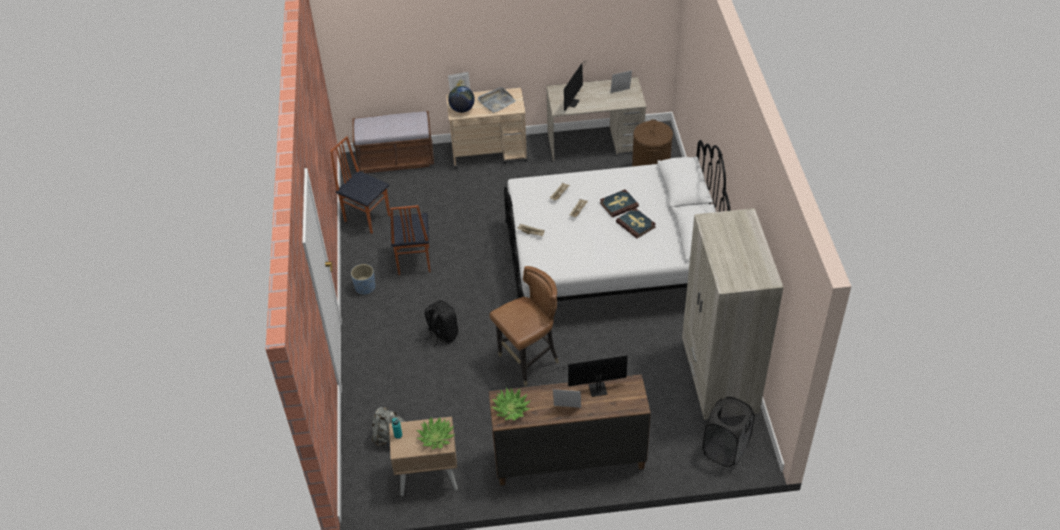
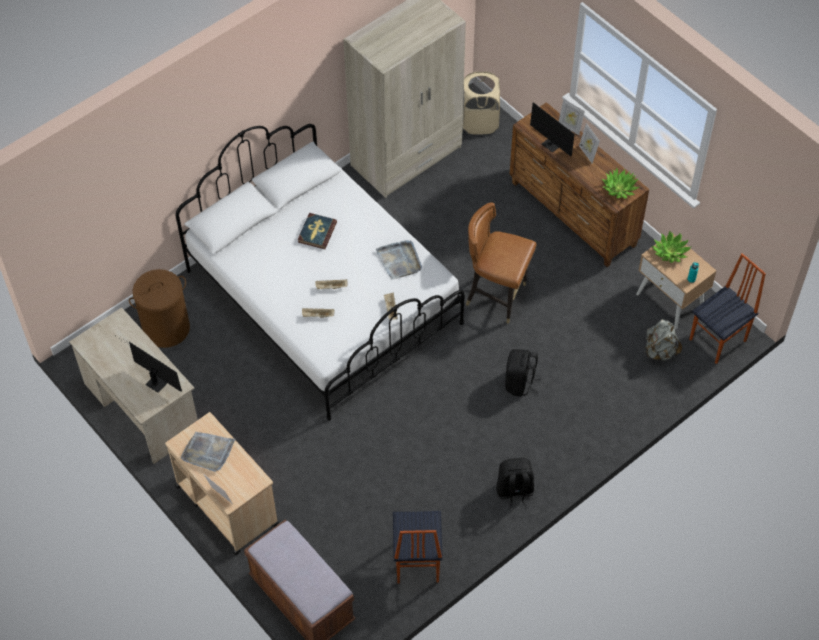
camera: 125 degrees left, 10 degrees up
(365, 287) = (514, 491): blue planter -> black backpack
(413, 261) = (446, 471): chair -> chair (719, 340)
(462, 109) = (245, 479): globe -> none
(570, 257) = (399, 260): none -> grey tray
(573, 101) = (155, 380): monitor -> monitor turned 45 degrees clockwise
(618, 204) = (298, 259): book -> none
(620, 92) = (109, 343): picture frame -> picture frame (570, 127)
(725, 449) = (480, 122): black laundry basket -> beige laundry basket

